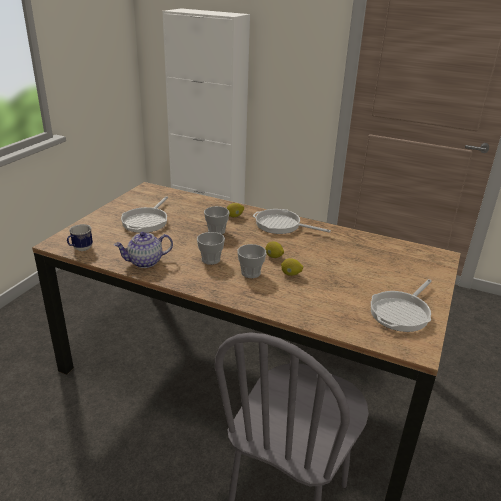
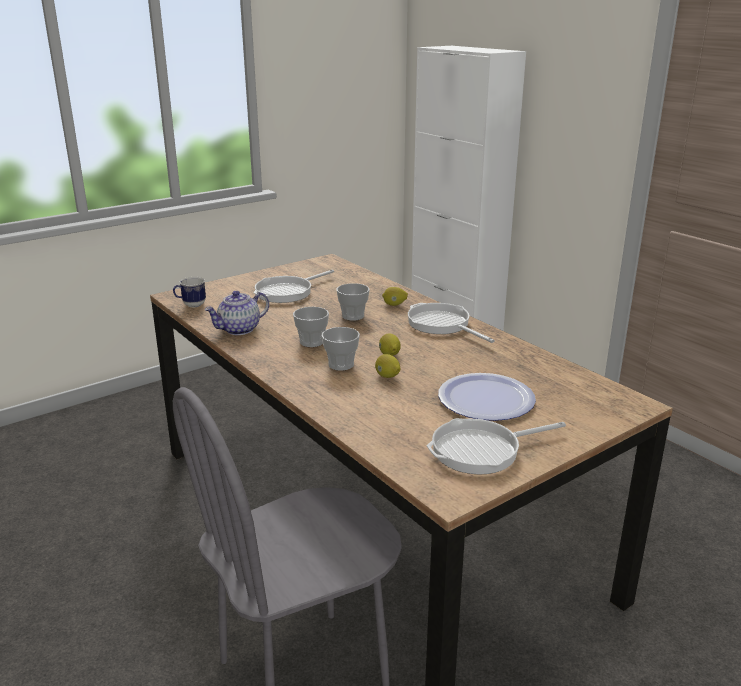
camera: 30 degrees right, 5 degrees down
(145, 262) = (239, 329): teapot -> teapot turned 45 degrees counterclockwise
(365, 274) = (486, 399): none -> plate

